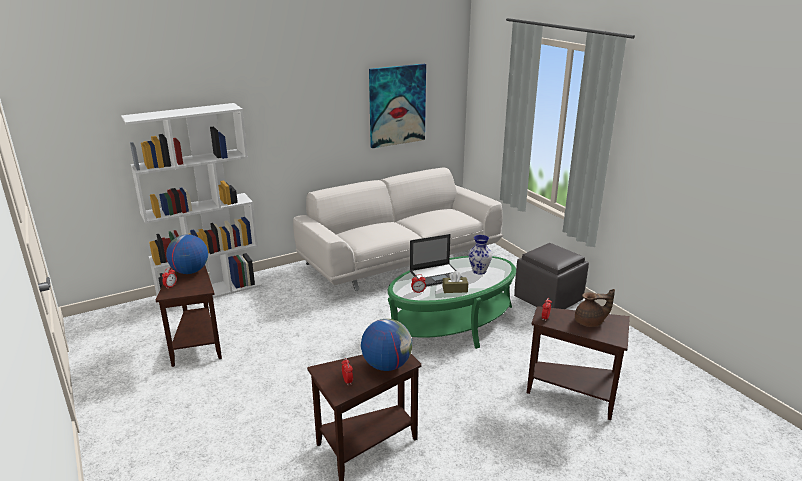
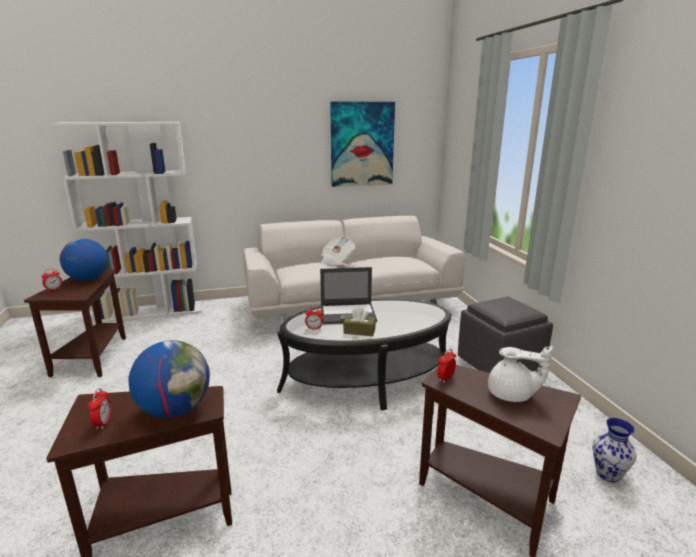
camera: 15 degrees right, 5 degrees down
(391, 222) = (336, 261): none -> newspaper
(451, 325) = (366, 378): green coffee table -> black coffee table
(479, 271) = (402, 316): vase -> vase (608, 474)
(590, 322) = (512, 395): brown teapot -> white teapot

